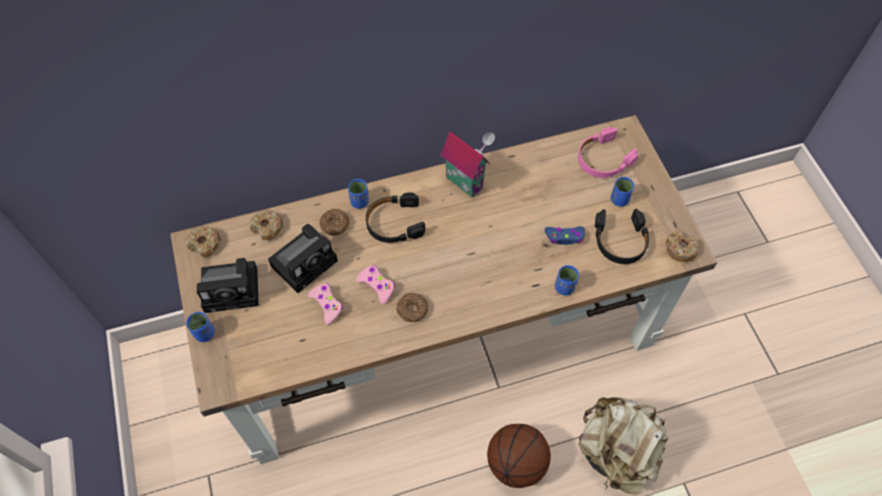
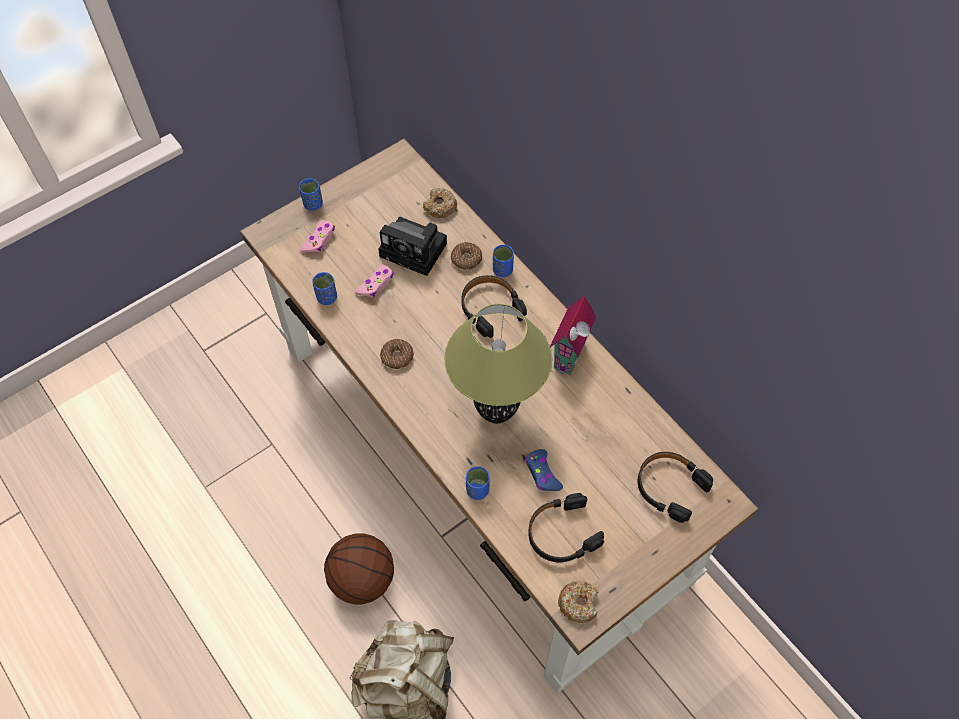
camera: 70 degrees right, 0 degrees up
(205, 244) = (402, 168): donut -> none
(234, 289) = (365, 207): camera -> none
(377, 286) = (412, 318): pink game controller -> pink game controller (319, 240)
(498, 251) = (496, 413): none -> table lamp
(603, 159) = (669, 487): pink headphones -> black headphones
(619, 200) = (619, 519): blue cup -> blue cup (327, 297)

